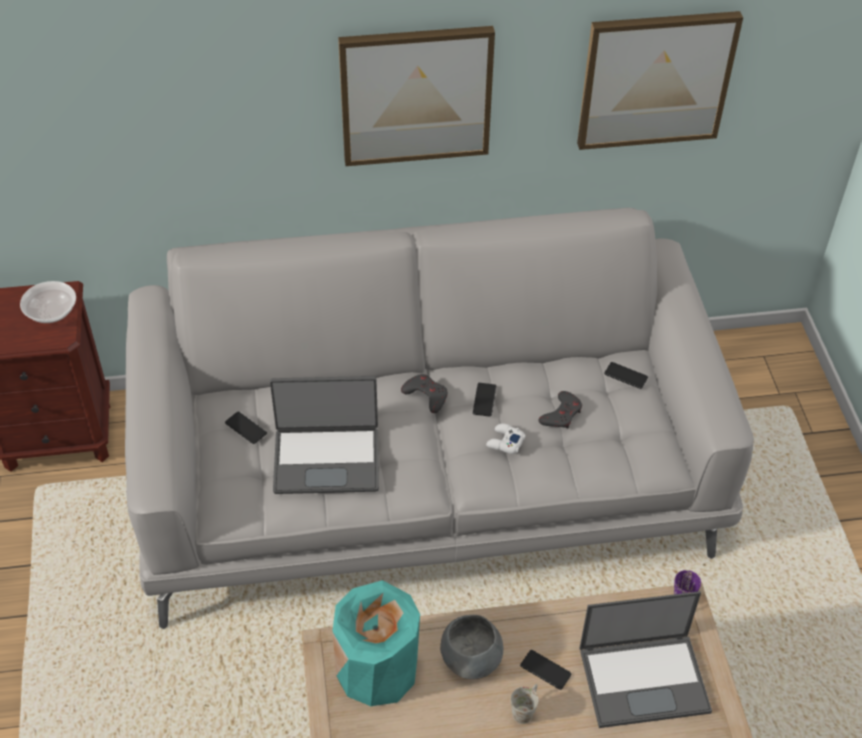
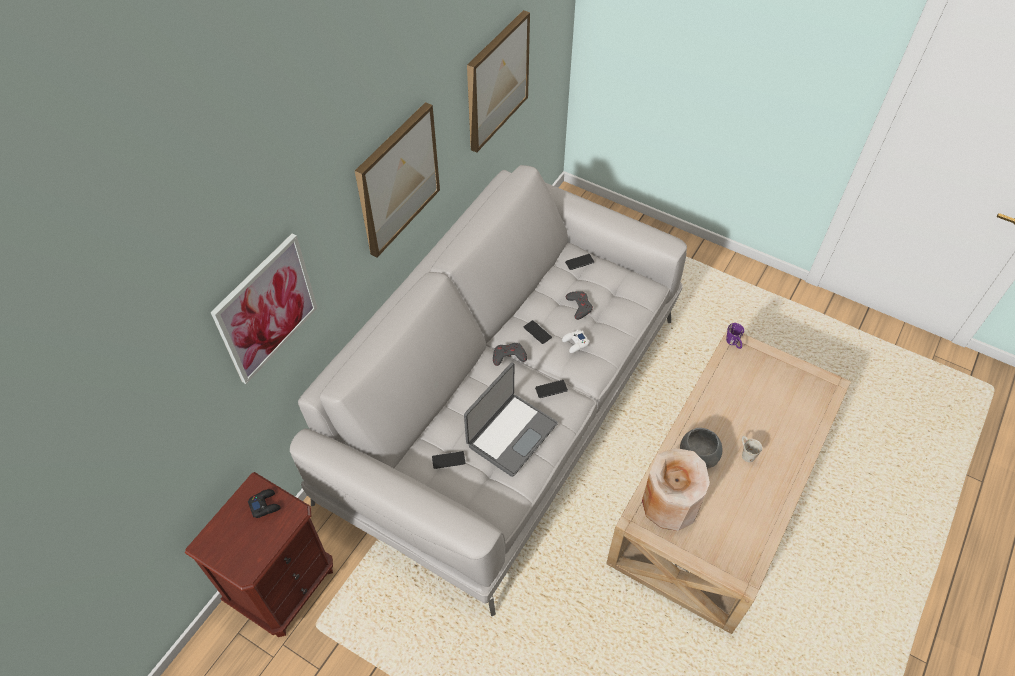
camera: 50 degrees left, 5 degrees up
(51, 312) = (265, 505): bowl -> black game controller
(155, 111) = (266, 308): none -> picture
(377, 667) = (669, 503): turquoise vase -> beige vase
(545, 670) = (729, 428): phone -> phone (551, 389)
(645, 679) = (766, 390): laptop -> none

